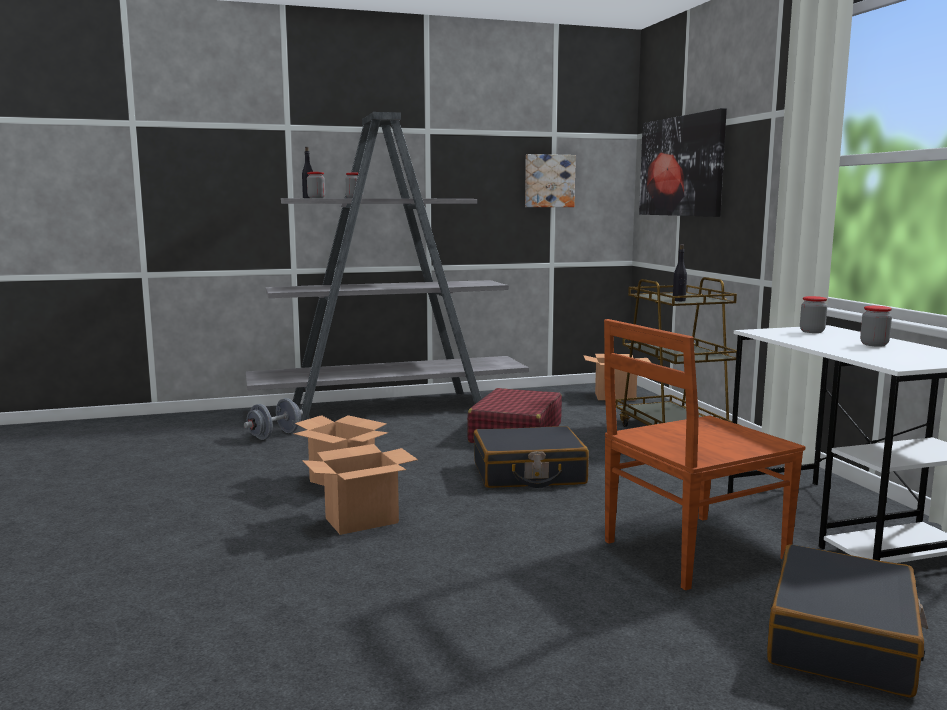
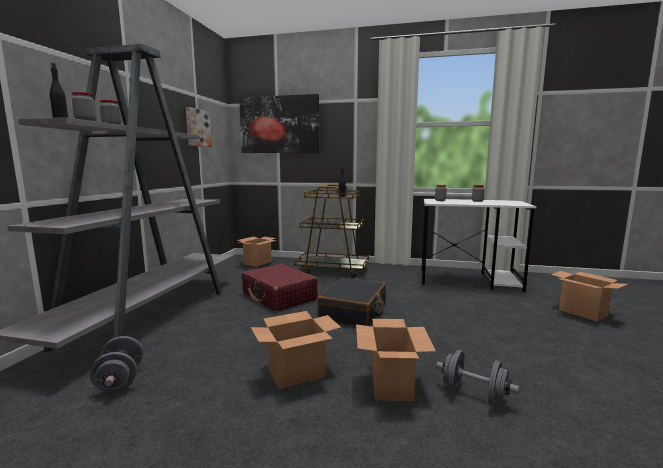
camera: 60 degrees left, 0 degrees up
(379, 561) = (473, 395): none -> grey dumbbell
(691, 551) = (487, 309): brown chair -> none
(842, 641) = (582, 312): black suitcase -> cardboard box

